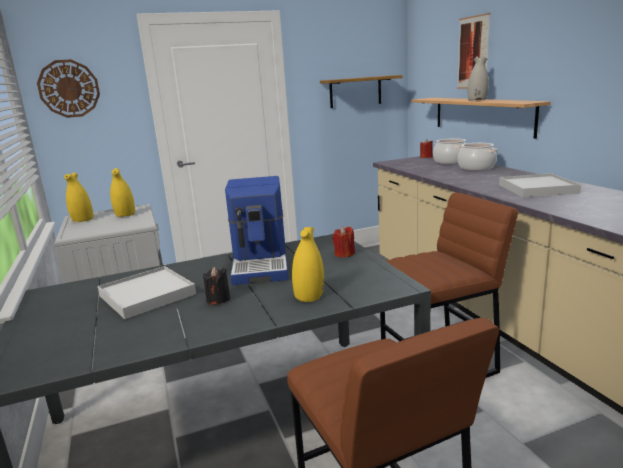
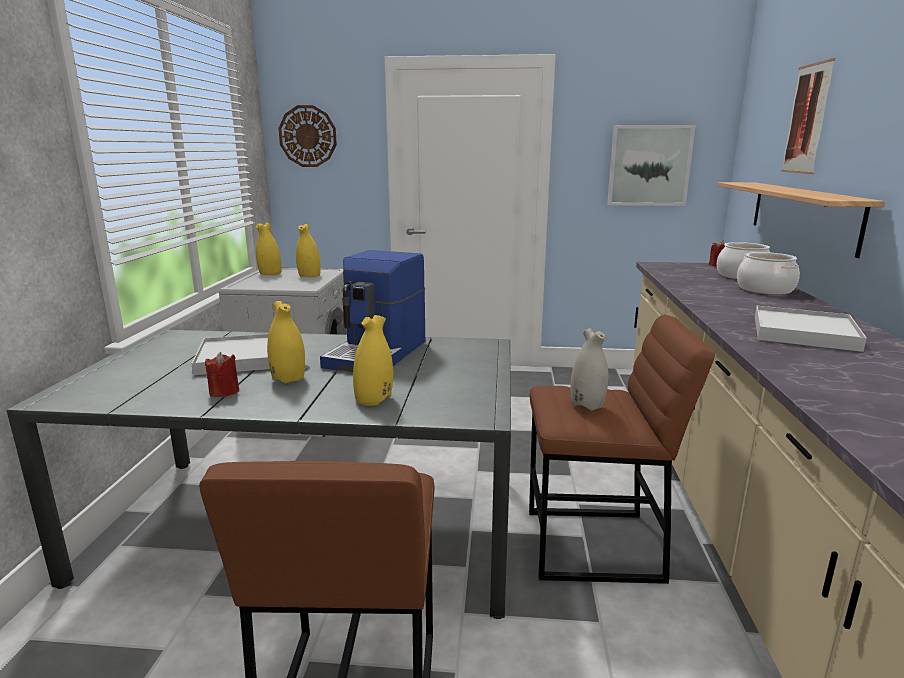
camera: 25 degrees right, 0 degrees up
(218, 299) = (288, 378): black candle -> yellow vase
(344, 254) = (475, 364): red candle -> red candle (224, 392)
(355, 92) = (649, 165): shelf -> picture
(477, 100) = (789, 190): white vase -> white vase (587, 405)

